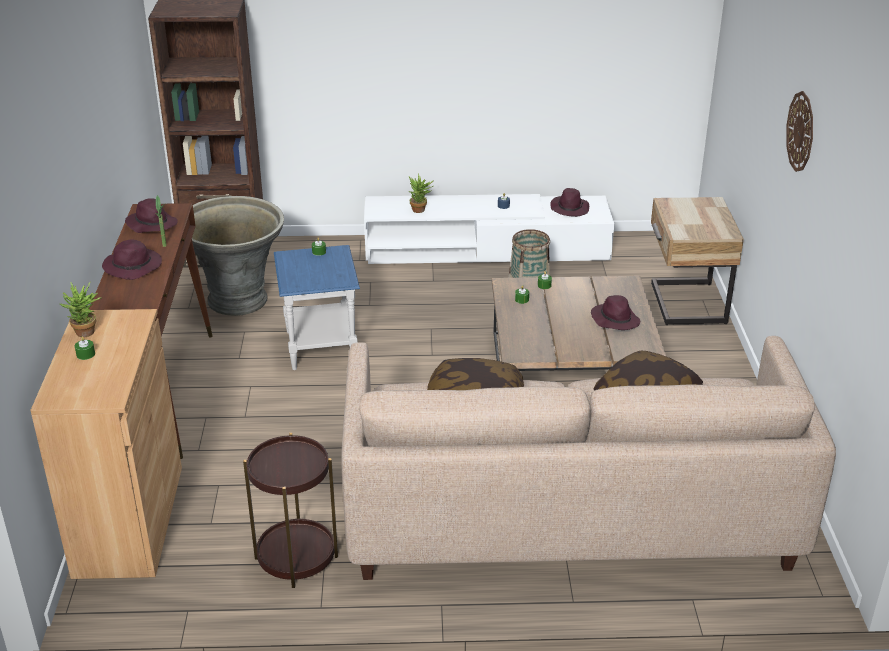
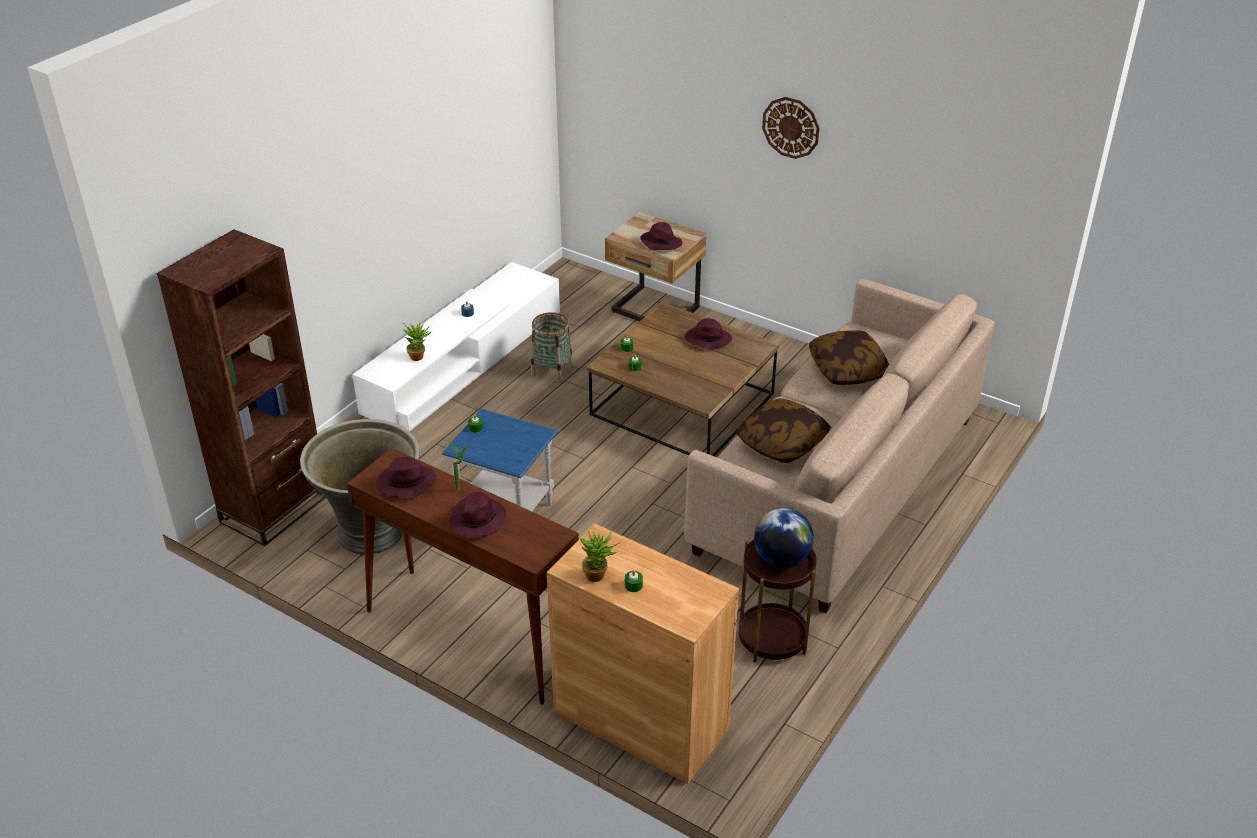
camera: 55 degrees left, 5 degrees up
(292, 465) = (781, 559): none -> globe
(569, 209) = (510, 287): purple hat -> purple hat (660, 243)

